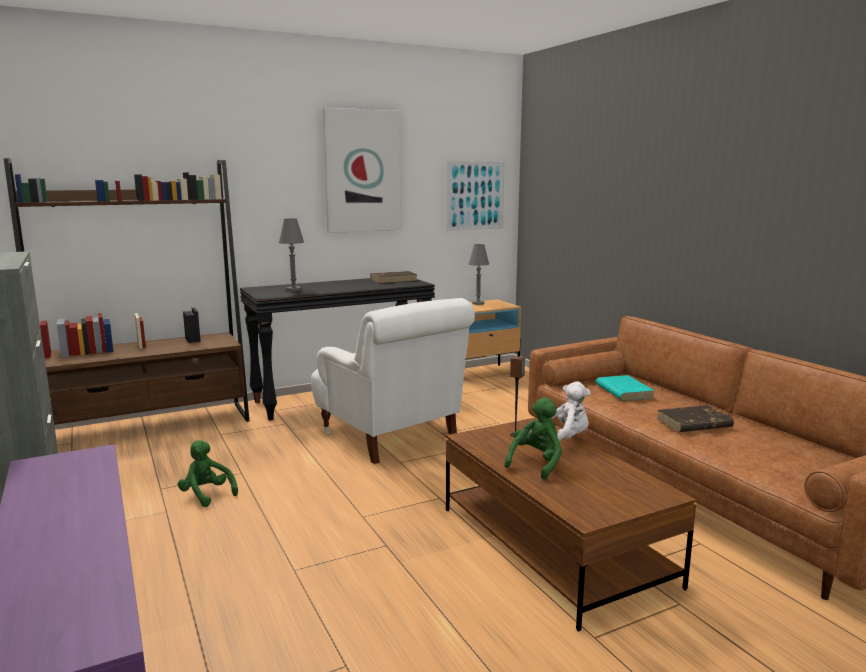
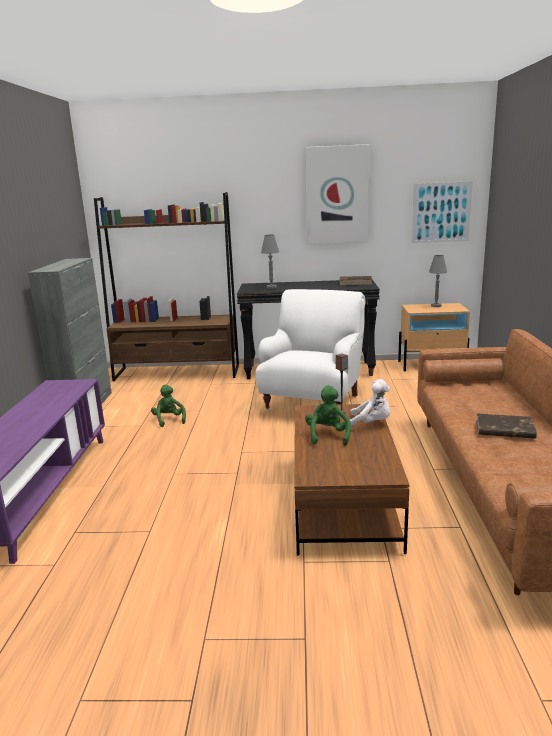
camera: 30 degrees right, 5 degrees up
(391, 436) = (313, 403): white armchair -> white armchair turned 150 degrees counterclockwise
(536, 463) = (328, 436): green plush toy -> green plush toy turned 60 degrees counterclockwise
(623, 391) = (481, 394): turquoise book -> none

